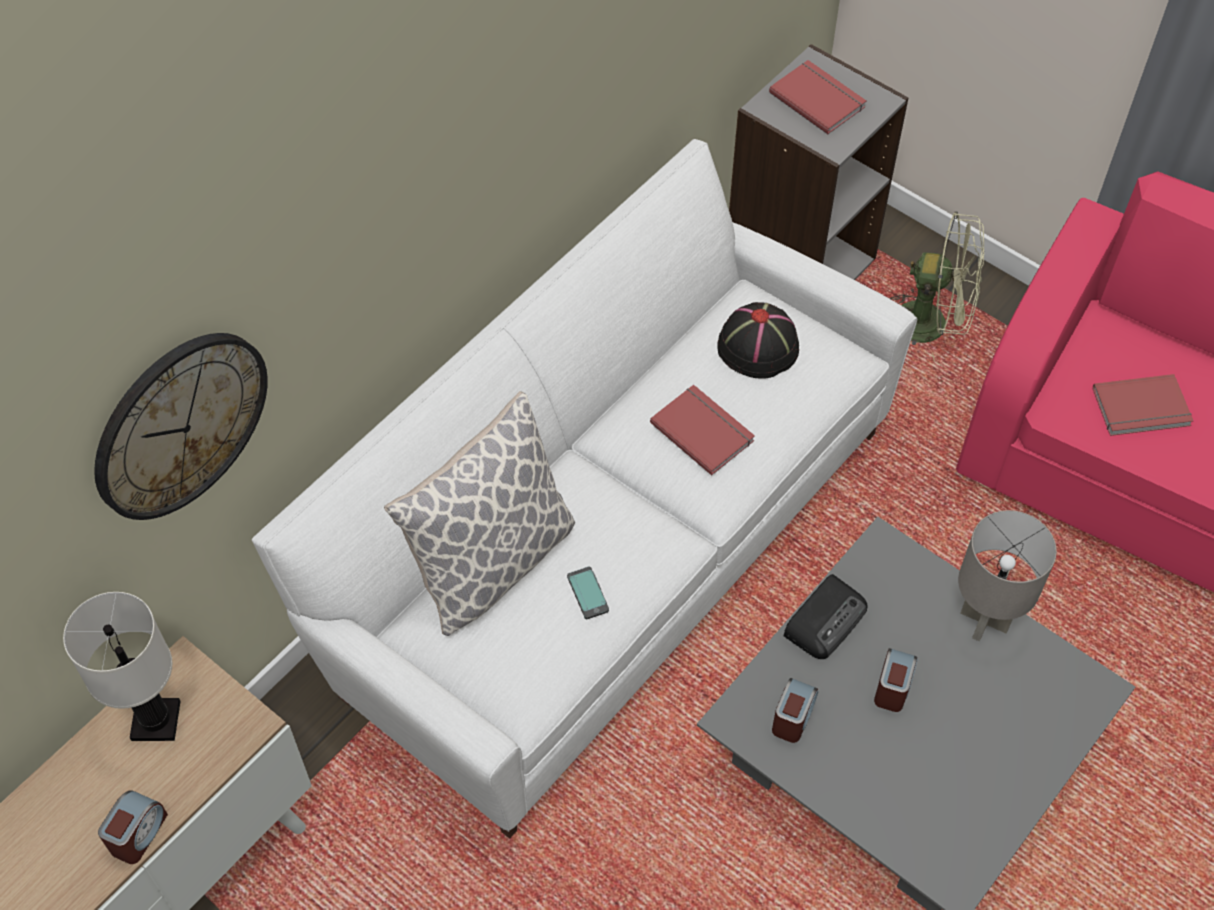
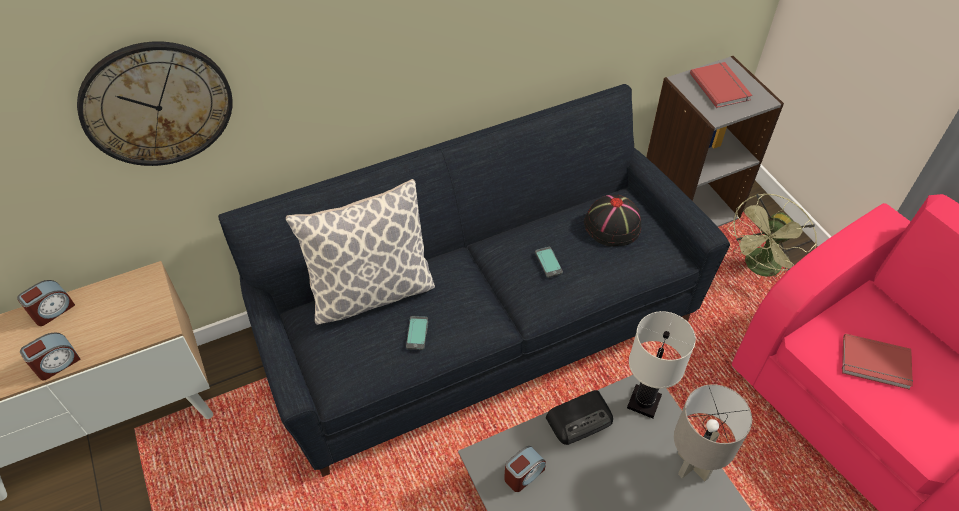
camera: 25 degrees right, 5 degrees down
(156, 721) = (113, 303): white table lamp -> white table lamp (644, 402)
(606, 550) = (479, 327): white sofa -> black sofa
(703, 430) = (548, 262): red book -> phone
(893, 687) = (604, 484): alarm clock -> alarm clock (52, 310)
(932, 324) = (760, 269): green fan -> green fan turned 90 degrees clockwise

